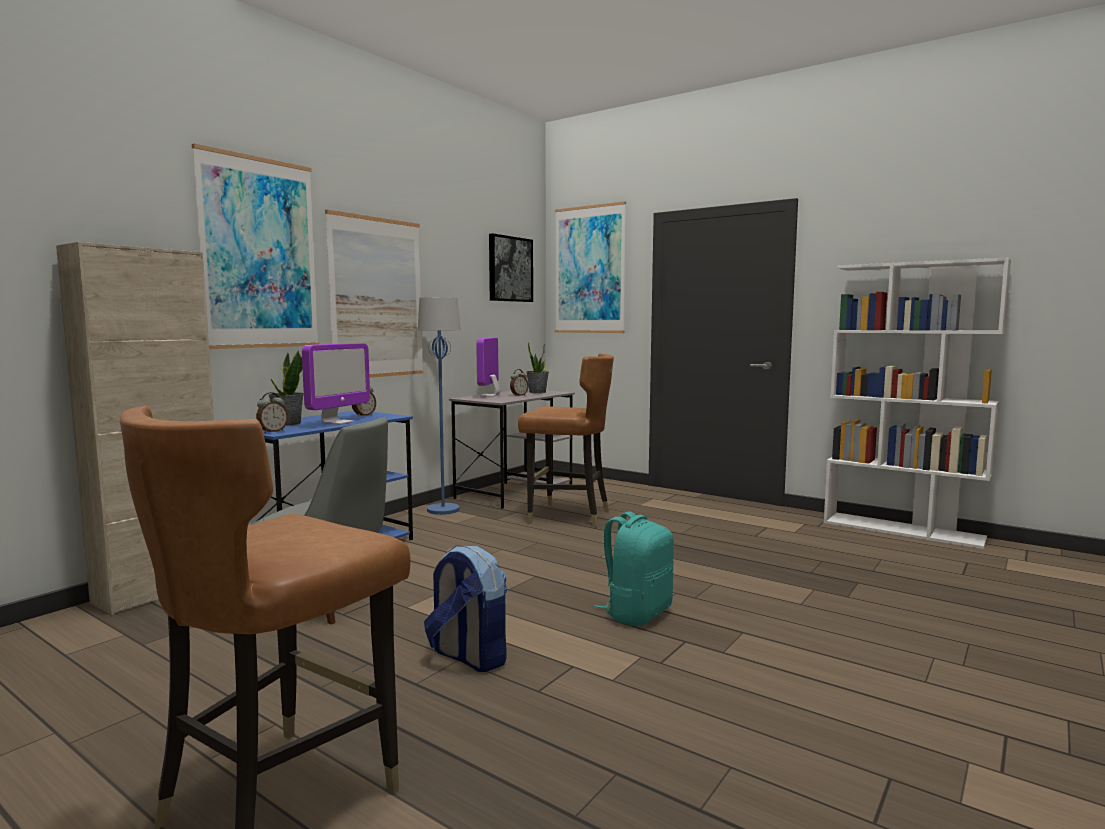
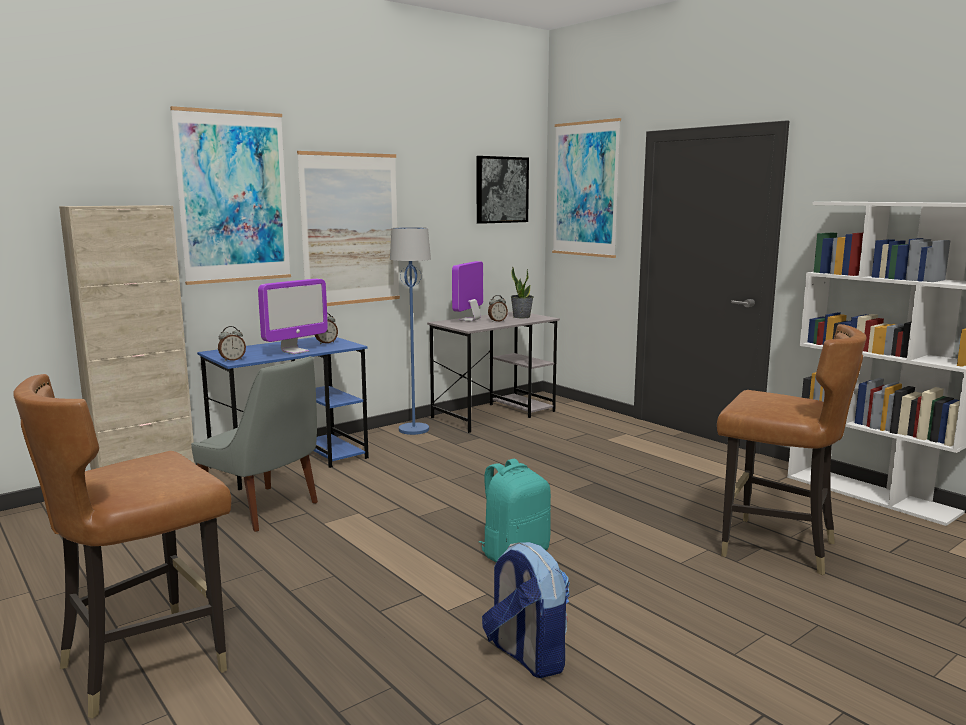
camera: 15 degrees right, 5 degrees up
(287, 424) = (253, 351): potted plant -> none
(468, 657) = (343, 574): backpack -> backpack (526, 655)
(567, 516) = (524, 446): brown chair -> brown chair (775, 547)

